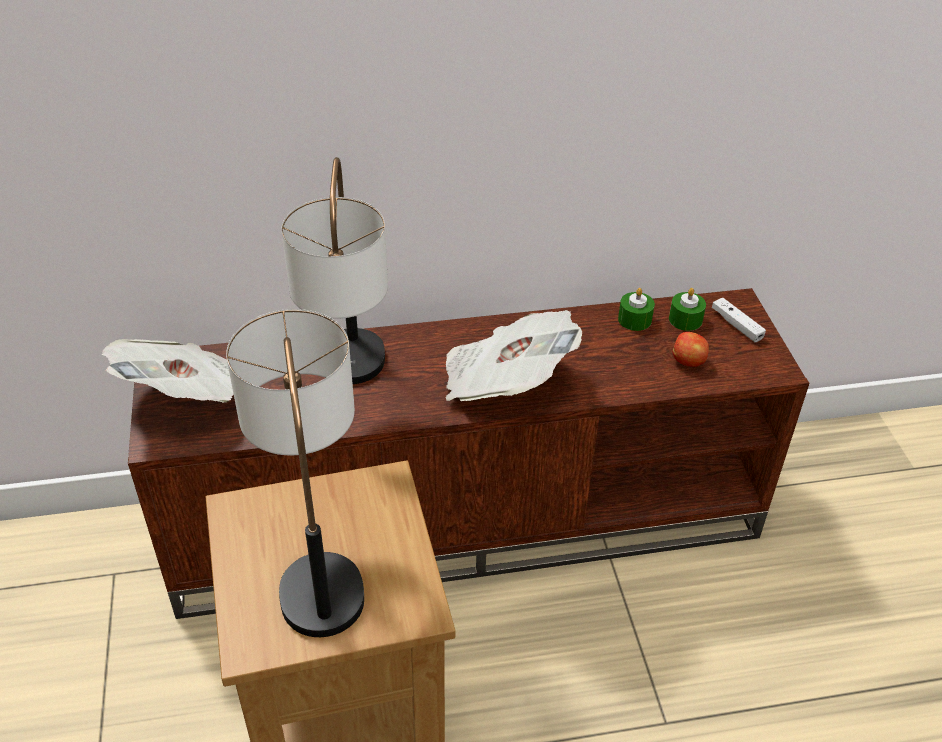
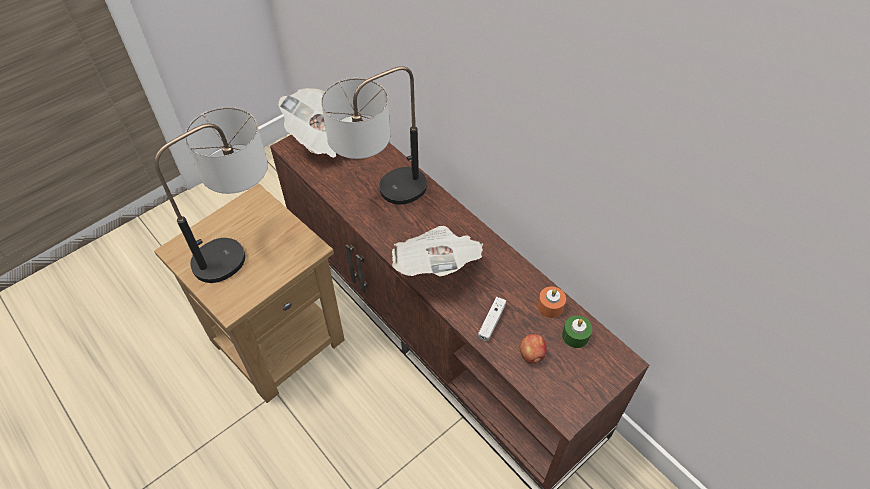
camera: 60 degrees right, 10 degrees up
(634, 319) = (550, 306): green candle -> orange candle
(736, 325) = (596, 370): white game controller -> white game controller (491, 321)

